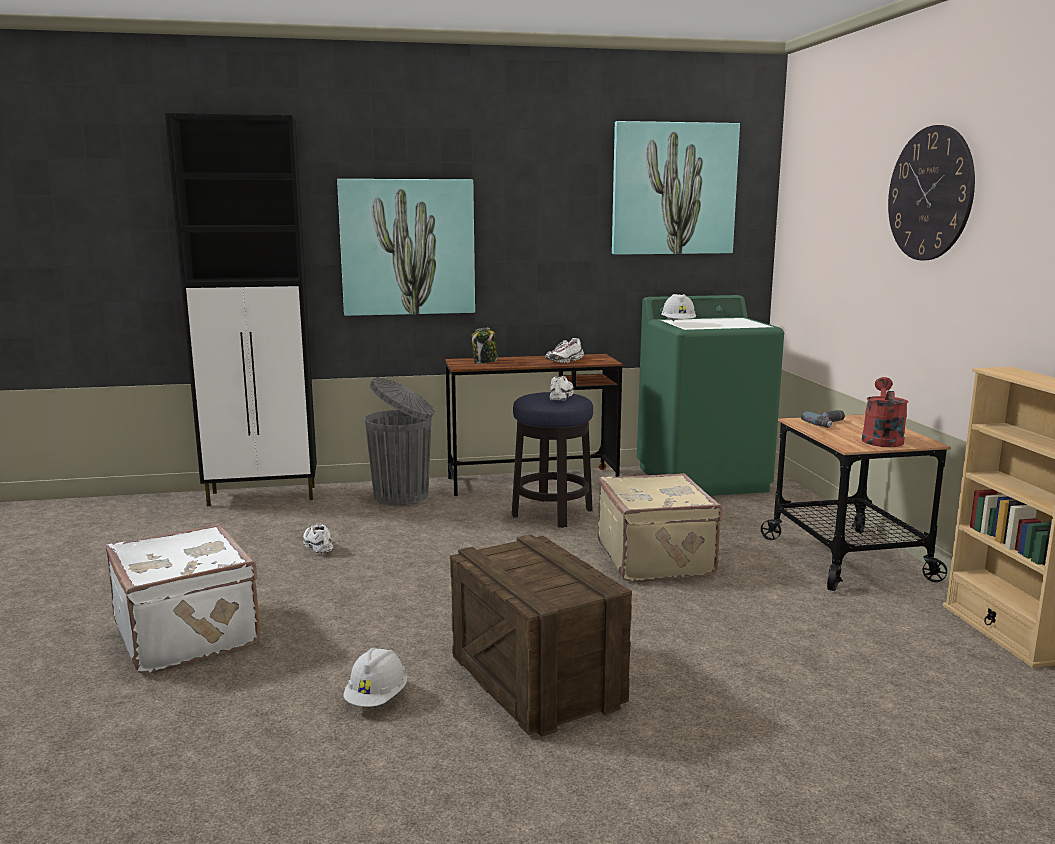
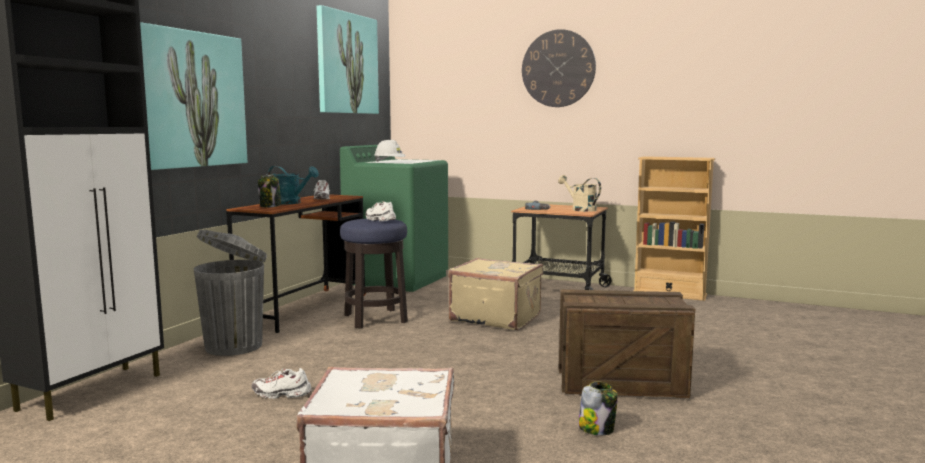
camera: 55 degrees left, 5 degrees down
(377, 698) = (597, 429): white hard hat -> jar
(517, 361) = (291, 203): none -> turquoise watering can
(881, 439) = (580, 209): red watering can -> beige watering can

